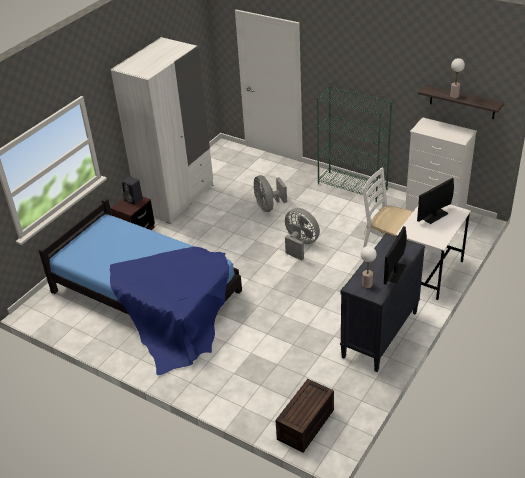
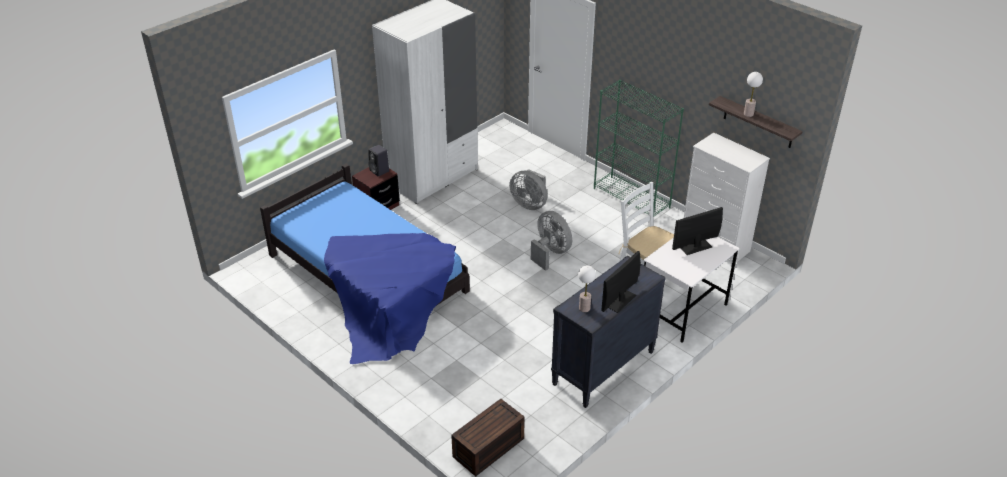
camera: 10 degrees right, 0 degrees up
(268, 206) = (529, 204): grey fan -> grey fan turned 45 degrees counterclockwise

